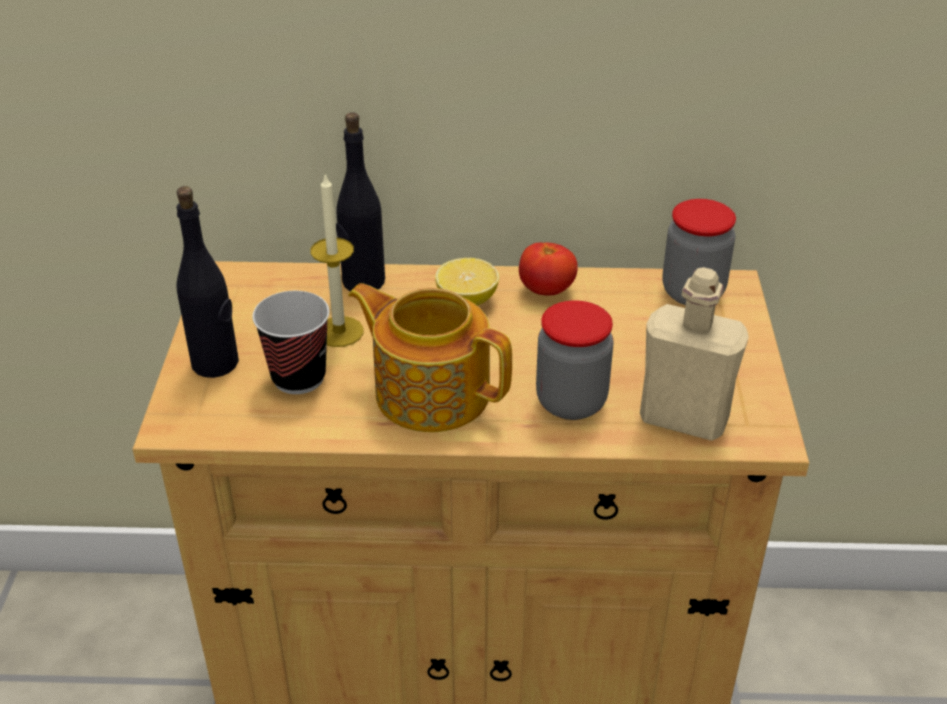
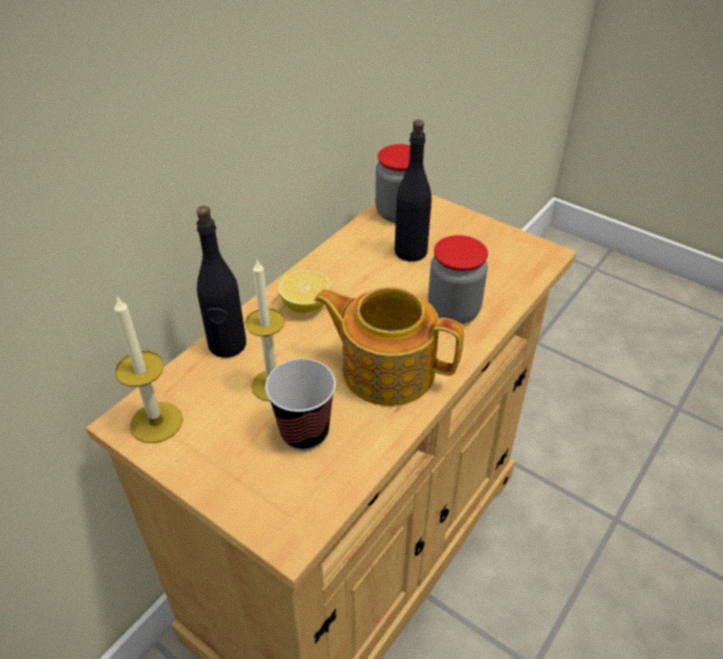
camera: 55 degrees left, 5 degrees up
(215, 363) = (237, 476): black bottle -> black bottle (411, 251)
(236, 291) = (156, 422): none -> candle
(431, 392) = (386, 369): teapot -> teapot turned 45 degrees clockwise
(546, 291) = (334, 266): tomato -> none
(683, 419) = (507, 275): beige bottle -> none

